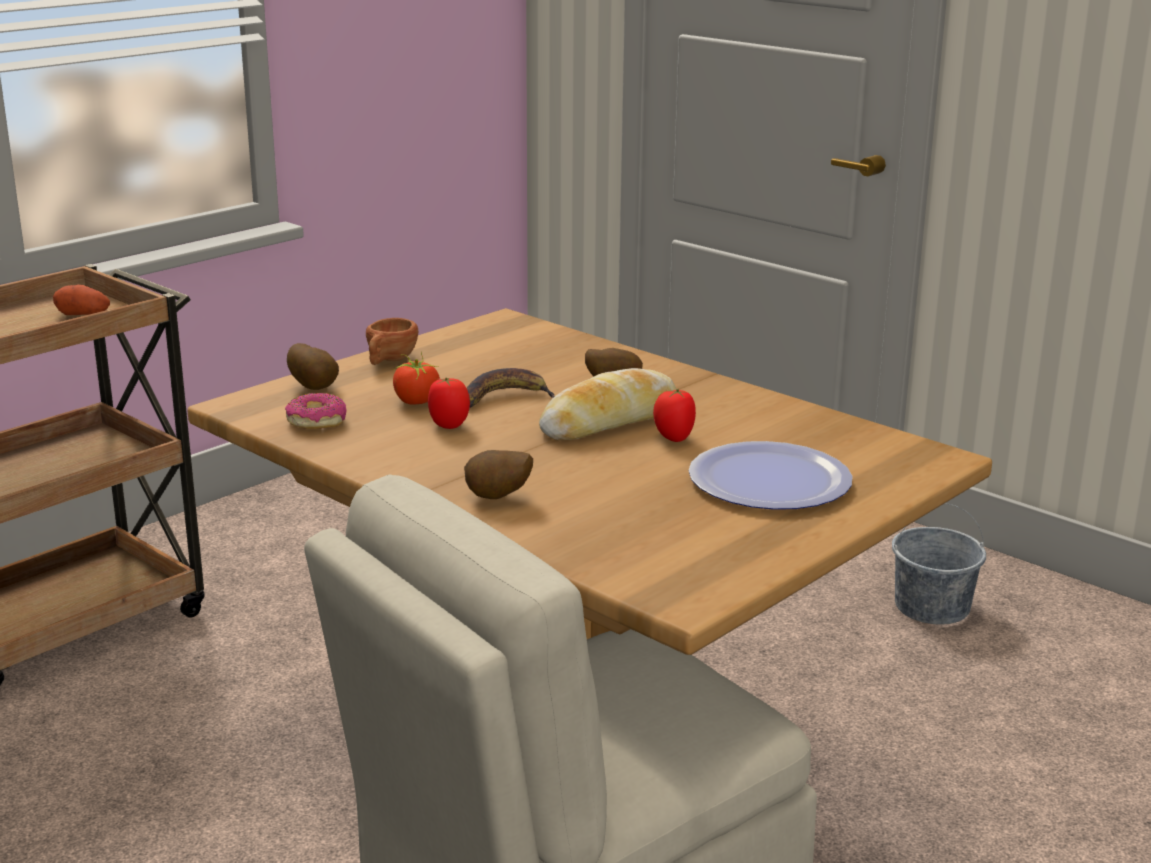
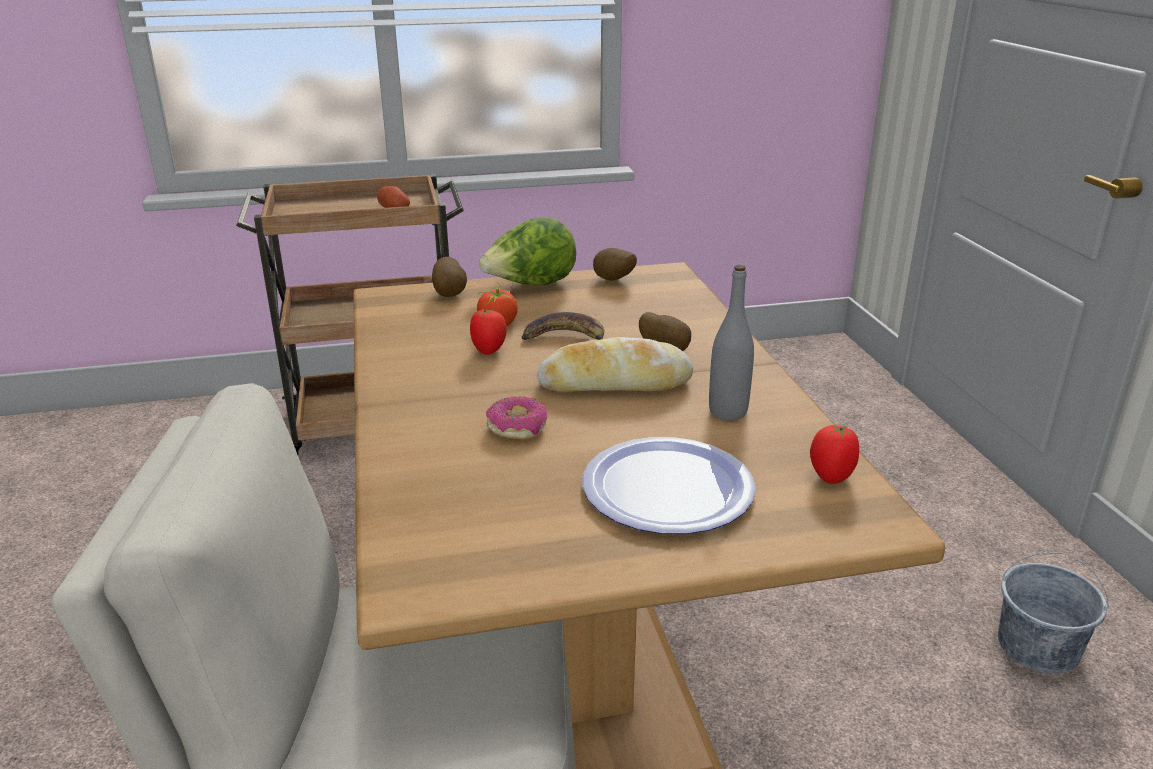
camera: 35 degrees right, 5 degrees up
(316, 421) = (408, 322): donut -> donut (517, 427)
(389, 361) = (531, 286): brown cup -> lettuce
(498, 498) = (423, 428): potato -> potato (613, 281)
(673, 438) = (644, 416): tomato -> tomato (831, 477)
(734, 418) = (728, 412): none -> grey bottle

